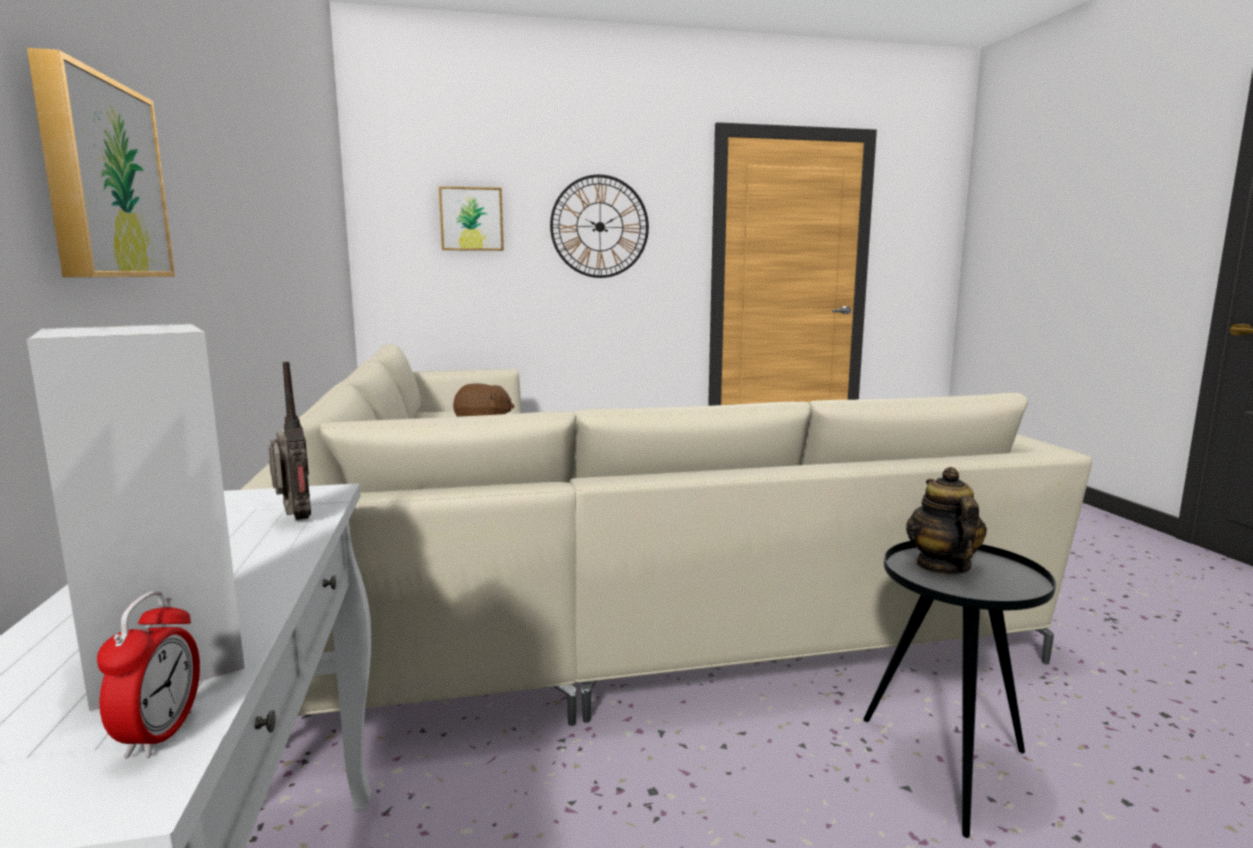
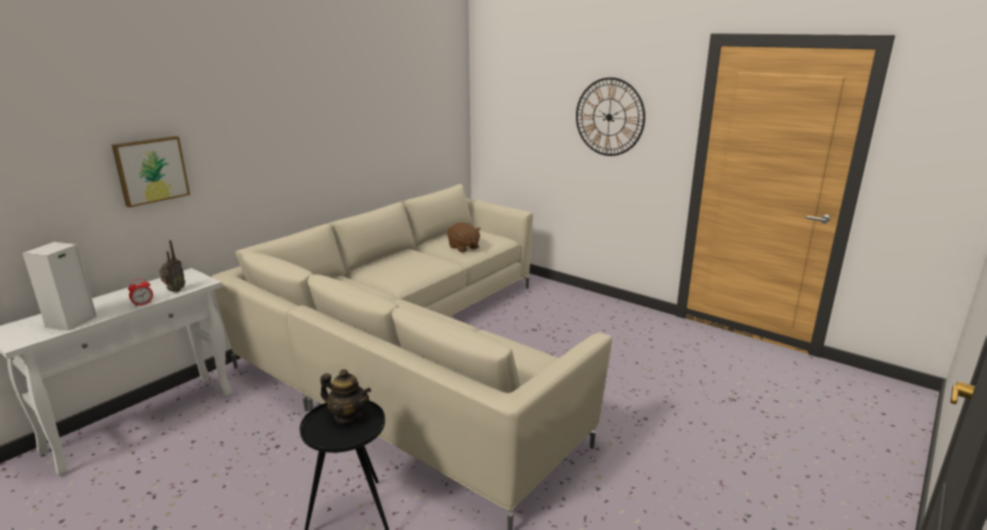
camera: 50 degrees right, 10 degrees up
(160, 734) = (37, 337): alarm clock -> alarm clock (143, 304)
(471, 219) = (530, 105): picture -> none
(942, 566) = (348, 417): teapot -> teapot turned 60 degrees clockwise

